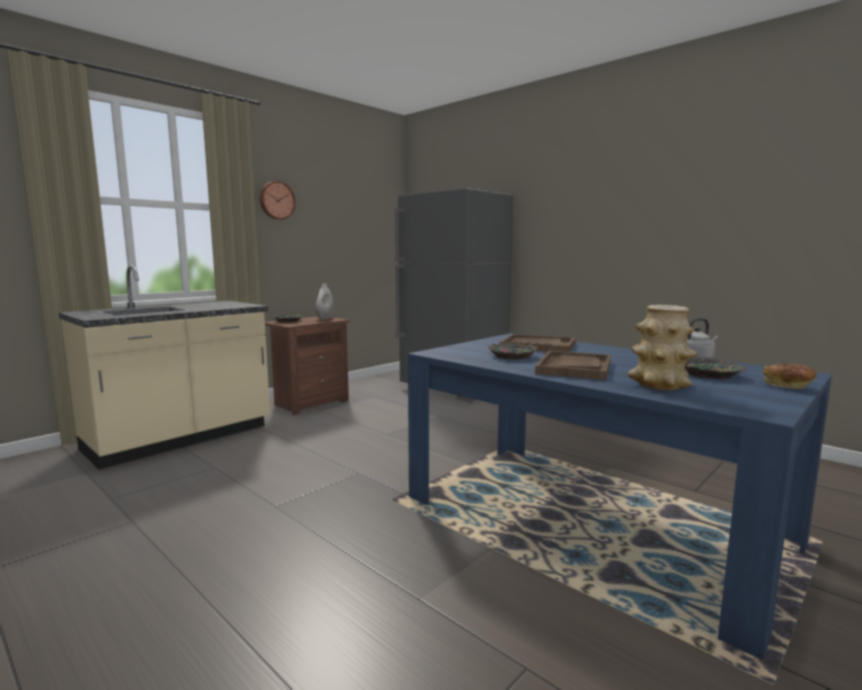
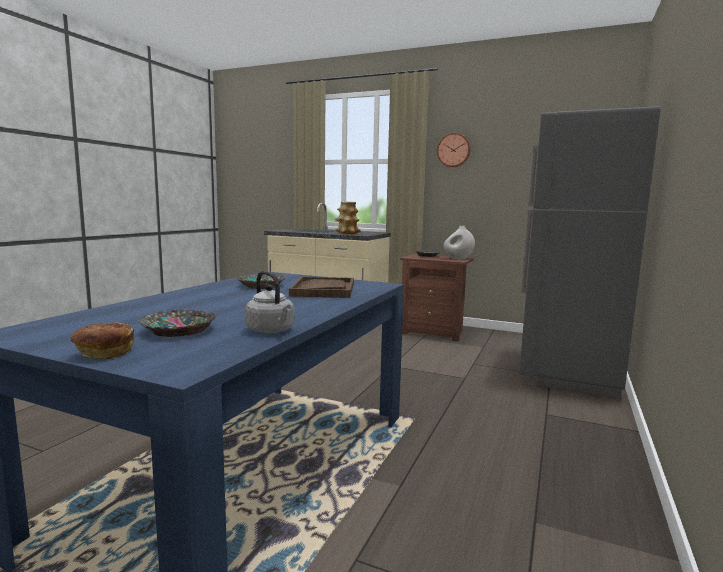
camera: 70 degrees right, 0 degrees up
(574, 368) = (211, 297): brown tray -> none
(659, 385) = (131, 313): vase -> vase (347, 233)

